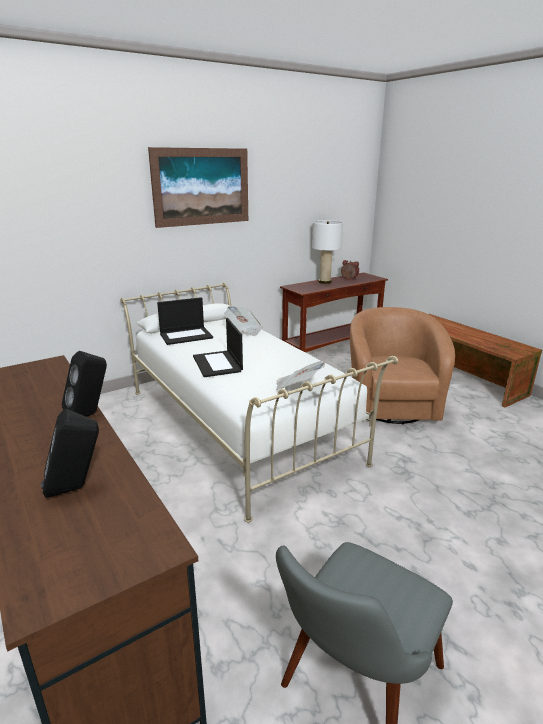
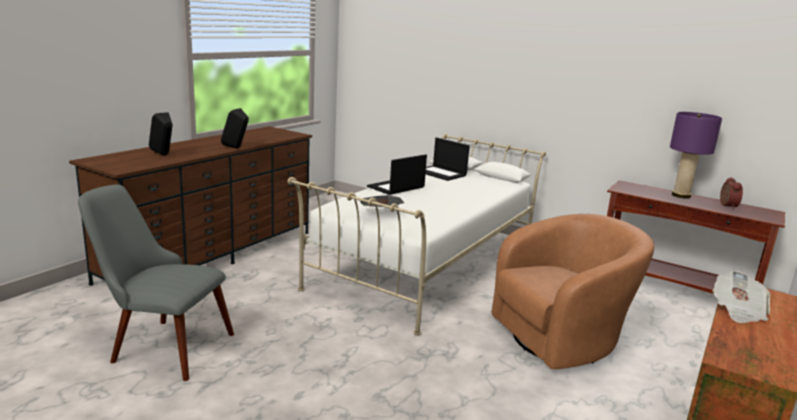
camera: 65 degrees right, 5 degrees down
(202, 187) = (544, 48): picture -> none
(244, 330) = (481, 187): newspaper -> newspaper (738, 311)
(325, 282) = (681, 195): white table lamp -> purple table lamp

